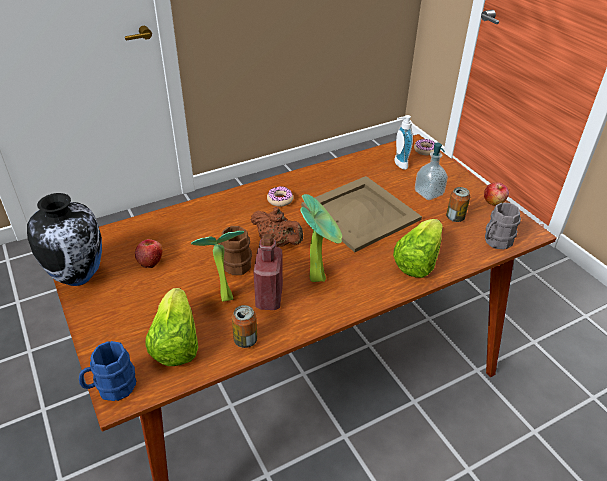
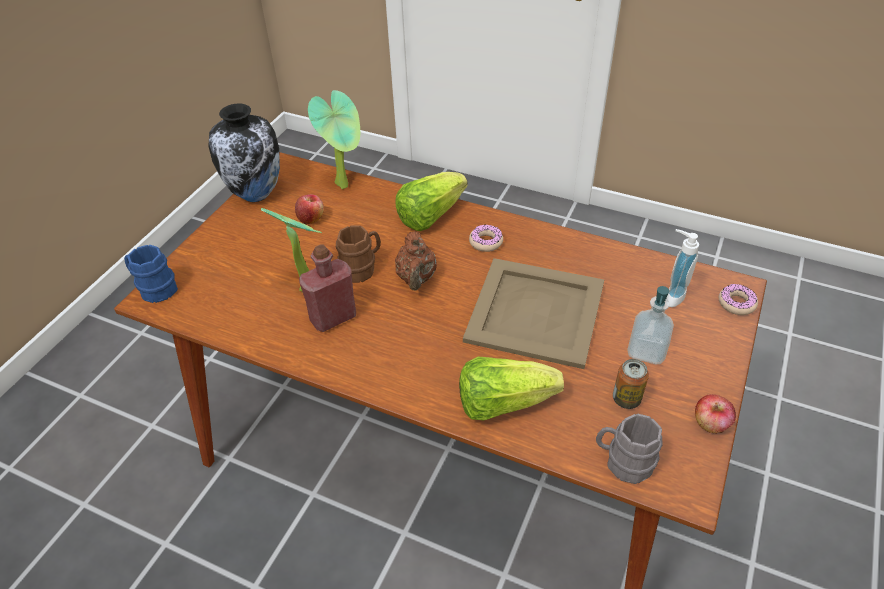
camera: 55 degrees right, 5 degrees up
(176, 342) = (228, 293): lettuce -> lettuce (430, 215)
(245, 340) = (265, 334): can -> none
(319, 276) = (396, 336): potted plant -> potted plant (345, 184)

